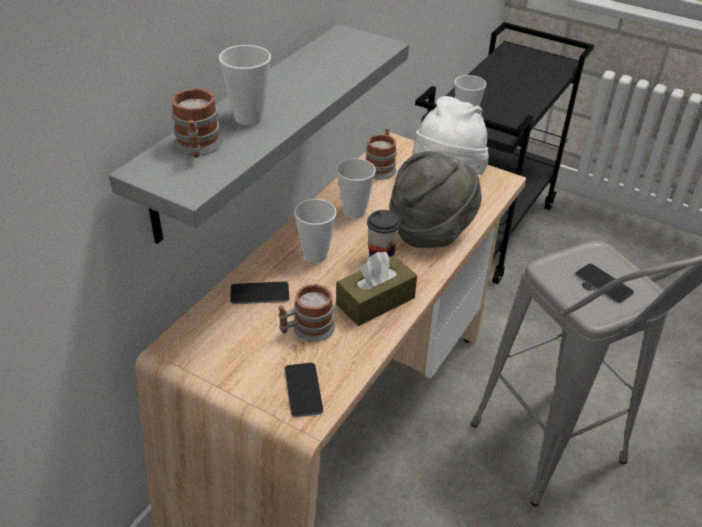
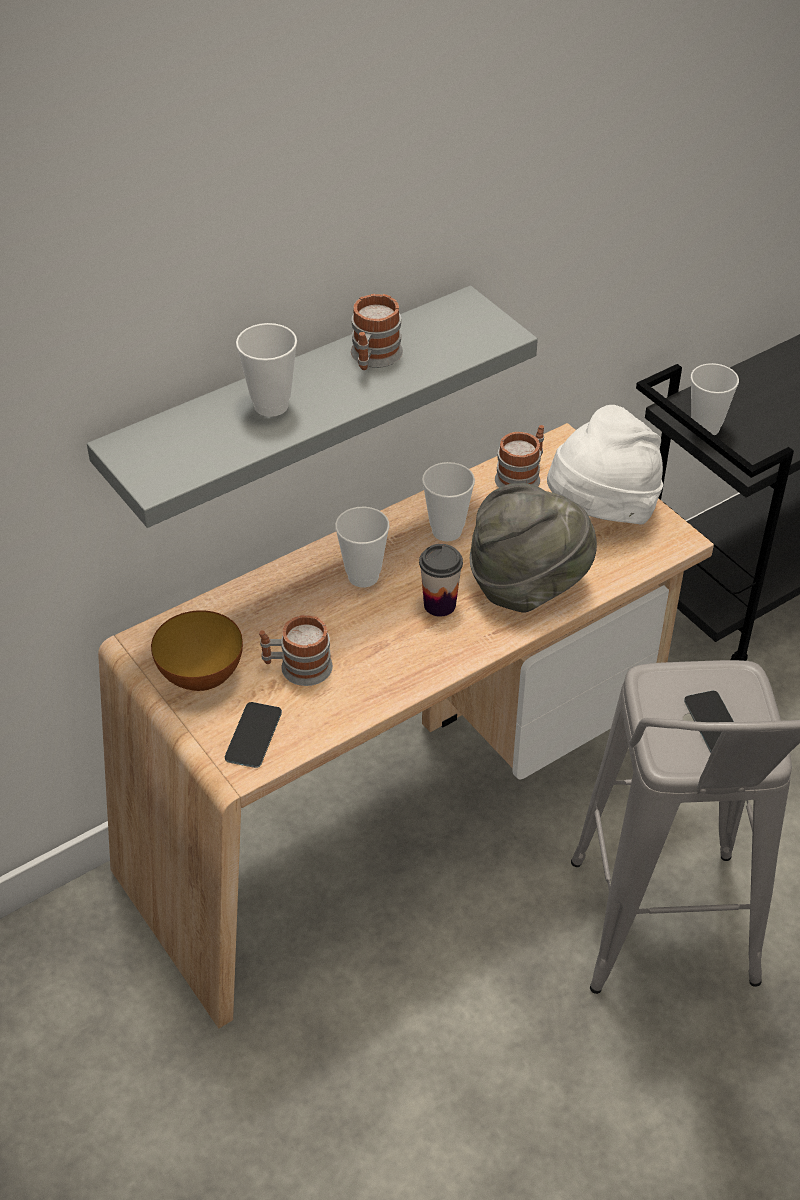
camera: 25 degrees right, 5 degrees up
(198, 148) = (192, 433): mug -> mug (373, 358)
(235, 359) = (201, 677): none -> bowl
(259, 293) = (270, 607): phone -> none
(375, 301) = (398, 657): brown tissue box -> none

